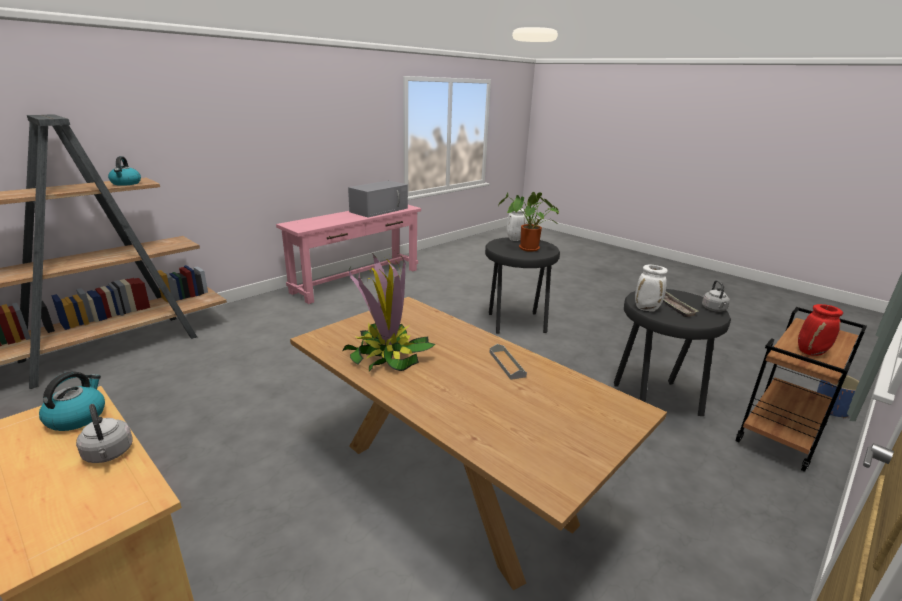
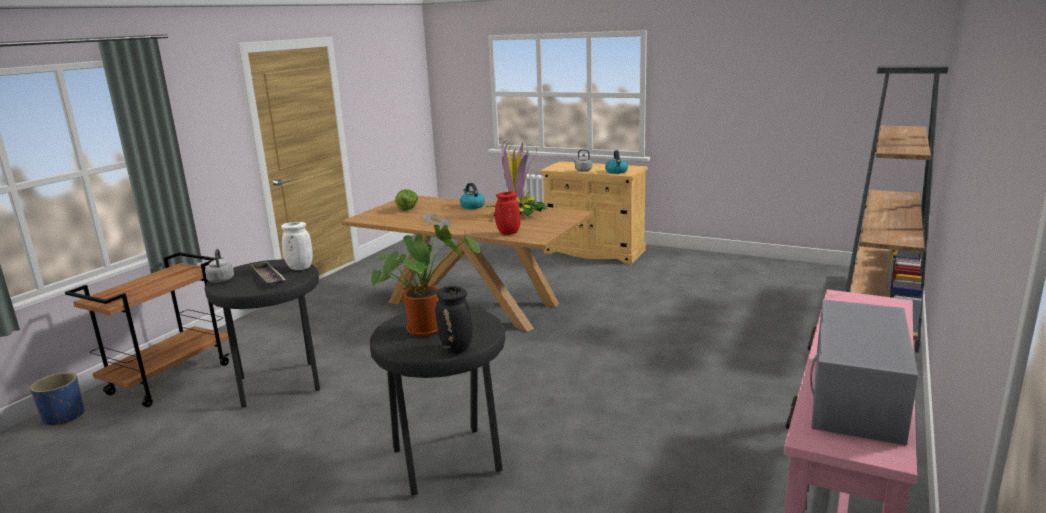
camera: 165 degrees right, 5 degrees down
(126, 183) = (895, 147): kettle -> kettle (472, 206)
(513, 239) = (457, 349): white vase -> black vase
(553, 426) = (408, 208): none -> lettuce
(811, 352) = (166, 277): red vase -> red vase (508, 233)

